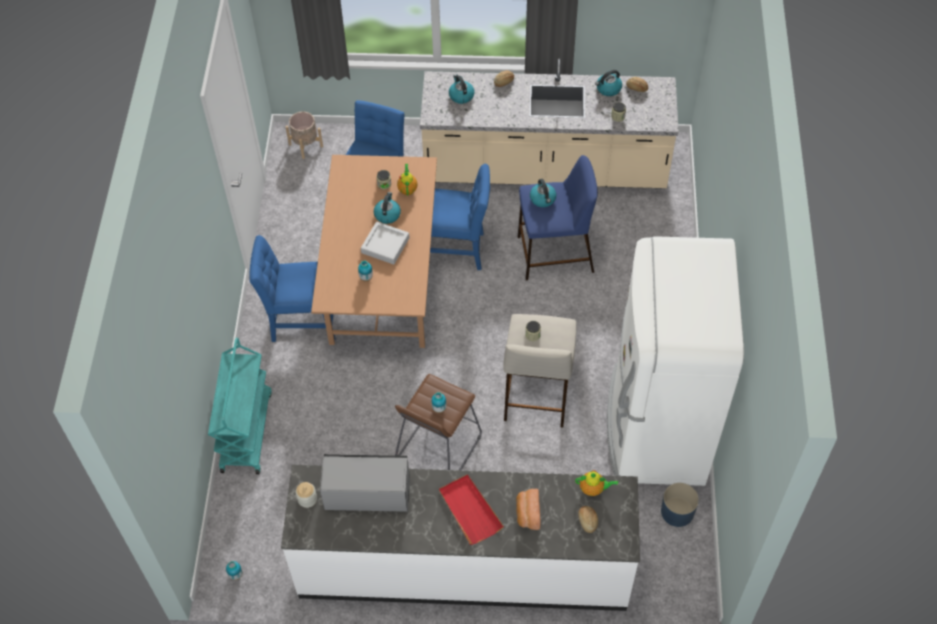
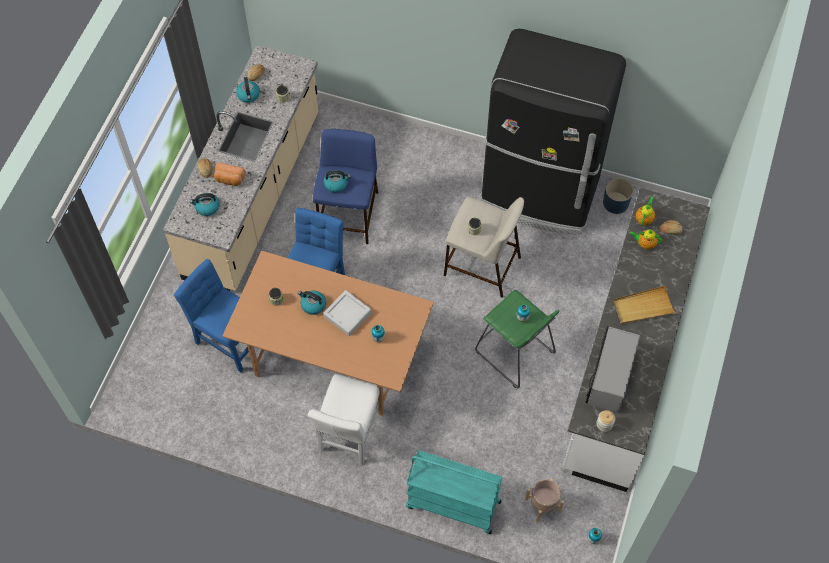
camera: 75 degrees left, 5 degrees up
(301, 322) = (349, 434): blue chair -> white chair
(305, 145) = (138, 387): beige planter -> beige planter (543, 505)
(407, 189) = (289, 282): teapot -> teapot (644, 244)
(438, 448) = (514, 353): brown stool -> green stool
(469, 510) = (643, 307): red tray -> beige tray
(527, 513) = (655, 268): bread -> bread (229, 179)
(655, 427) = (539, 194): white fridge -> black fridge

